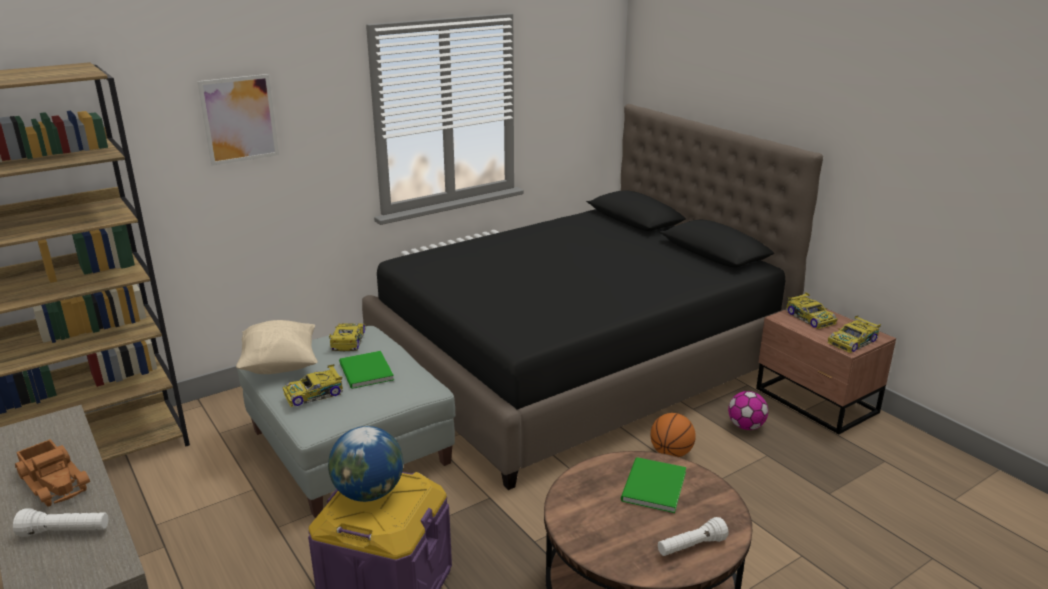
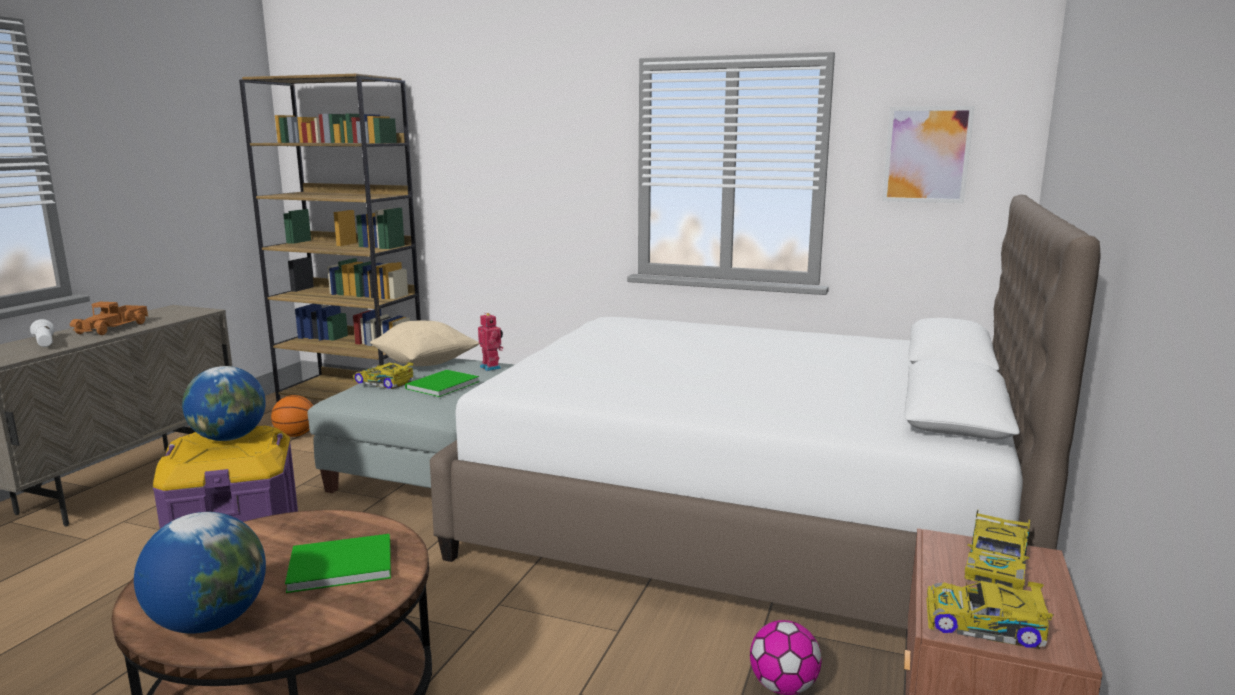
camera: 55 degrees right, 10 degrees down
(239, 119) = (508, 143): picture -> picture (927, 155)
(348, 341) = (491, 367): toy car -> toy robot
(578, 364) = (744, 517): black bed -> white bed
(671, 453) = (630, 641): basketball -> basketball (295, 435)
(691, 547) = (209, 622): white flashlight -> globe

